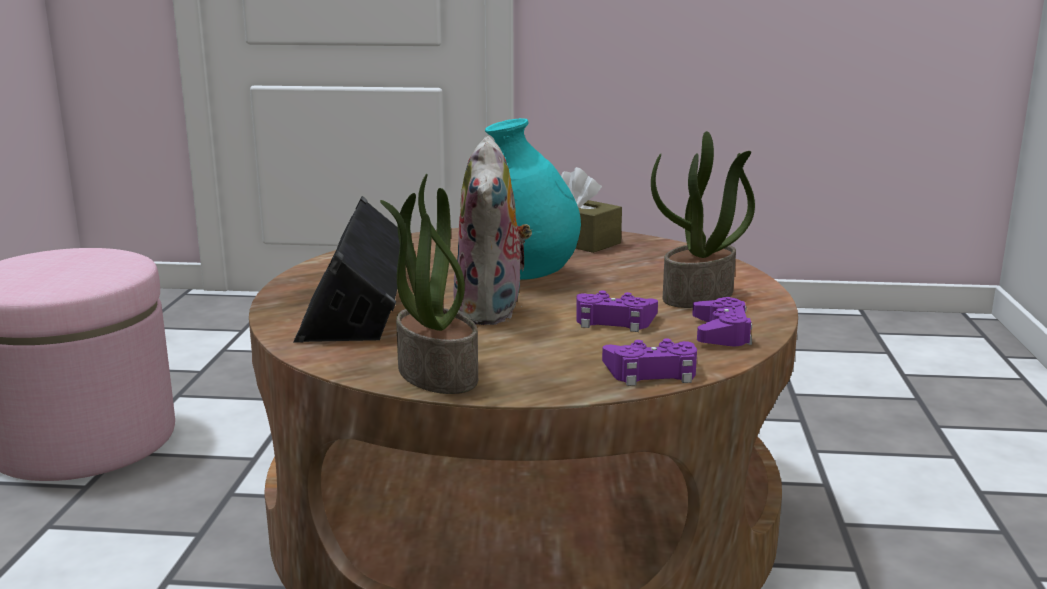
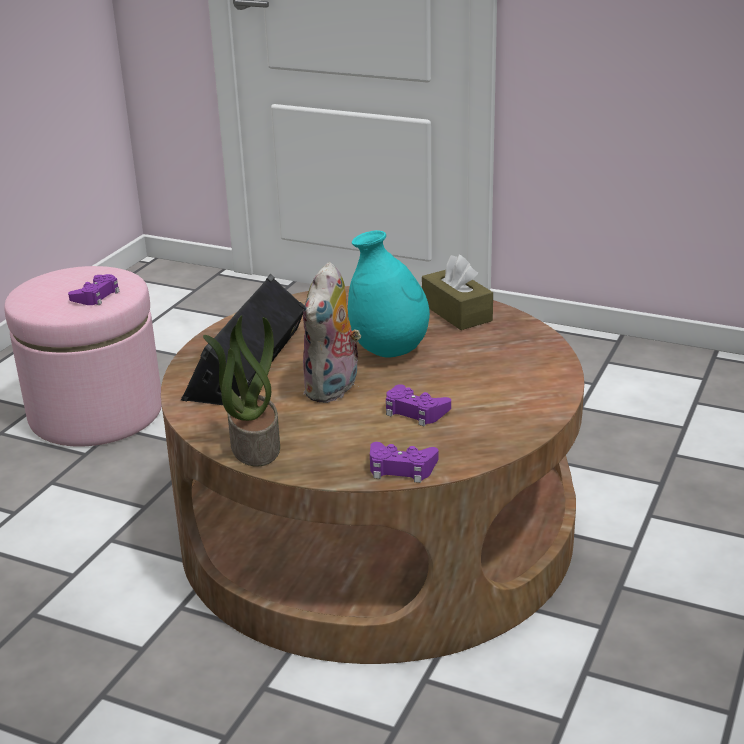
camera: 20 degrees right, 10 degrees up
(698, 296) = (502, 394): potted plant -> none
(721, 333) = (485, 436): purple game controller -> purple game controller (96, 295)

